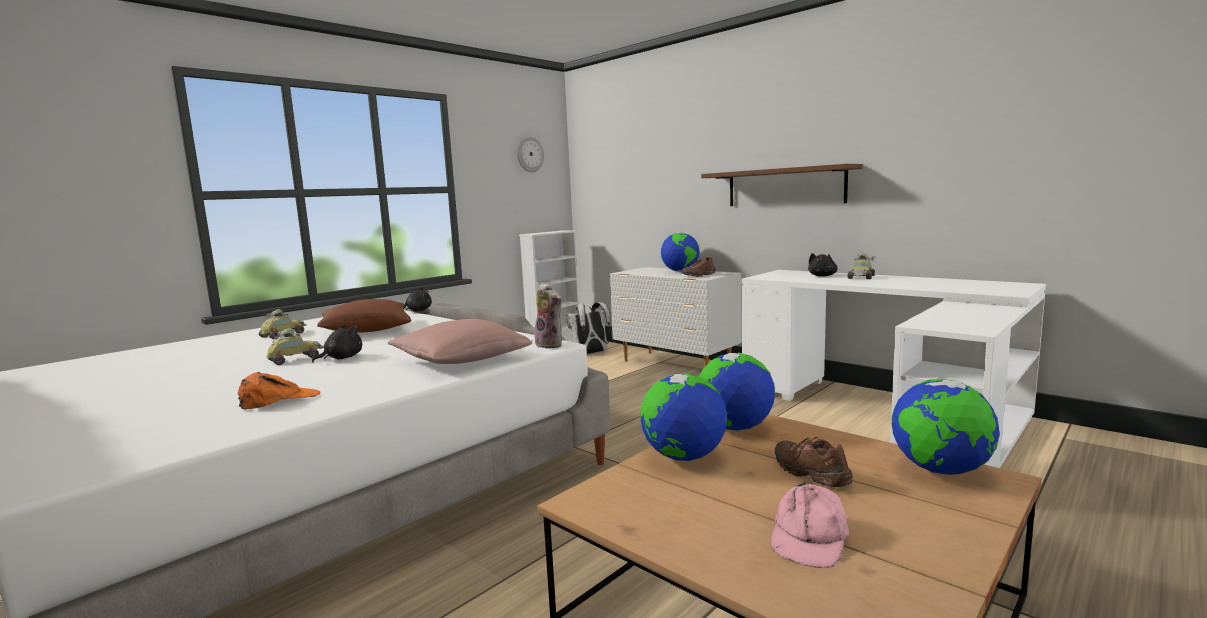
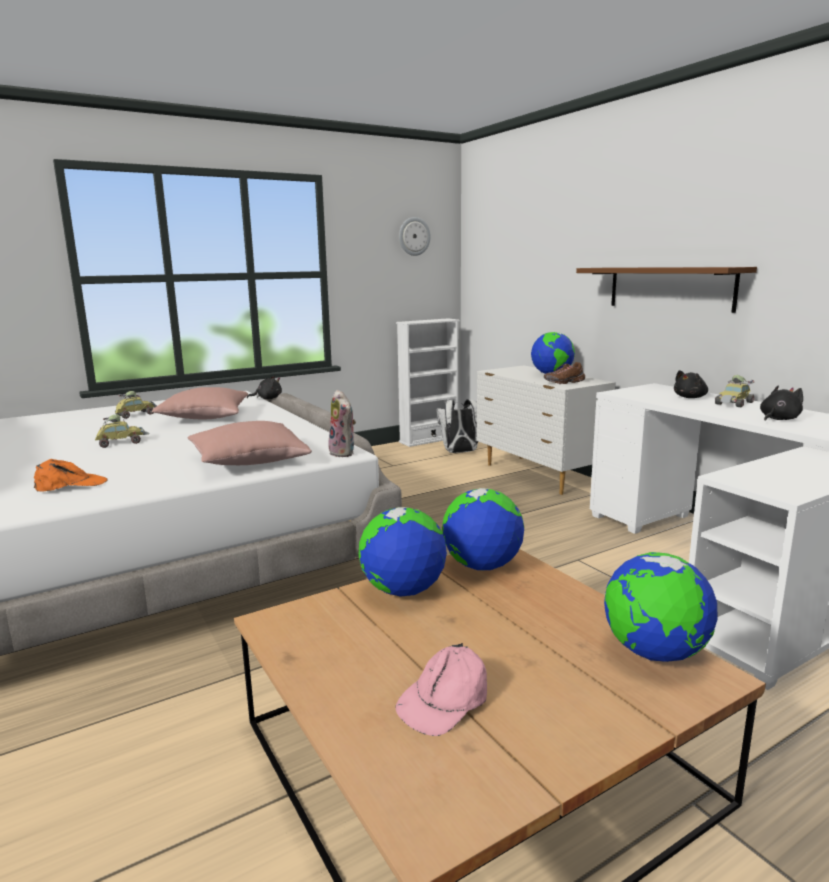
camera: 15 degrees right, 5 degrees up
(341, 358) = (156, 446): black plush toy -> black plush toy (778, 419)
(366, 330) = (204, 417): brown pillow -> pink pillow
(810, 474) = (511, 631): brown shoe -> none

